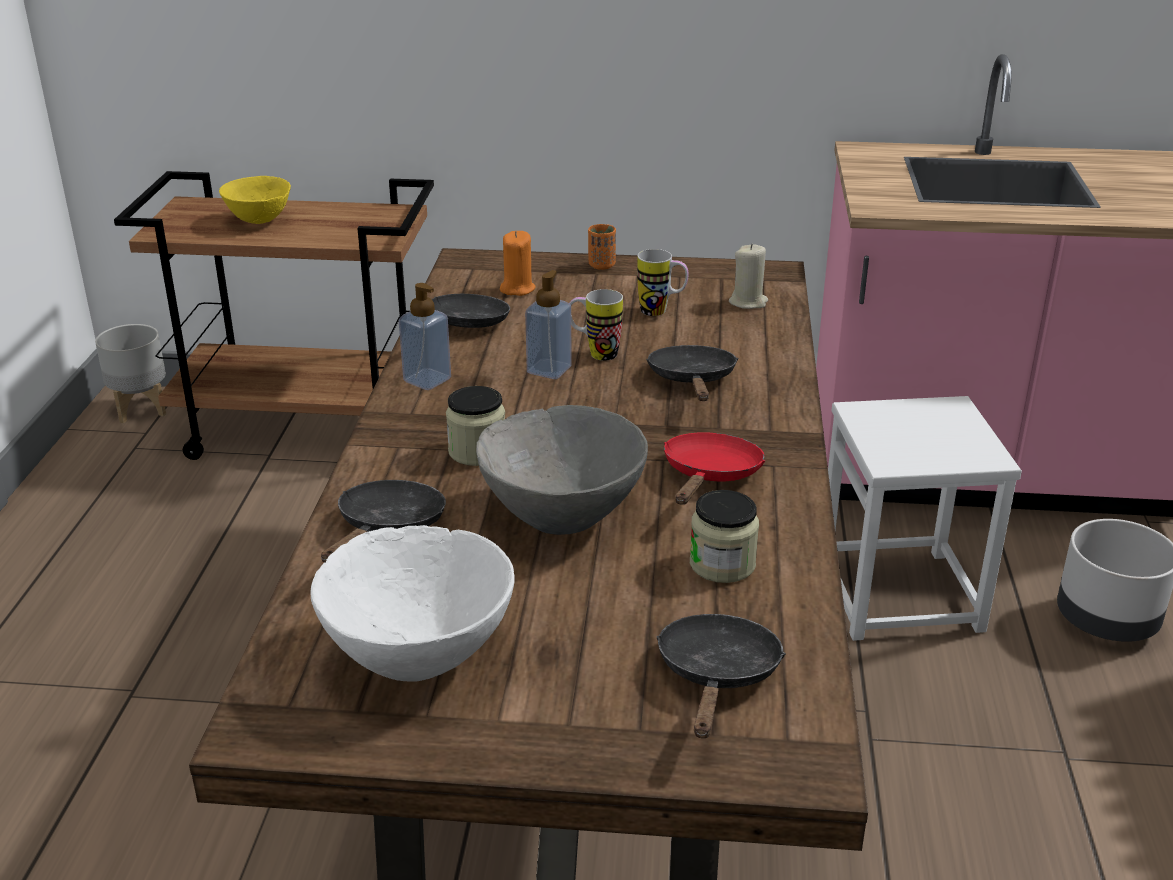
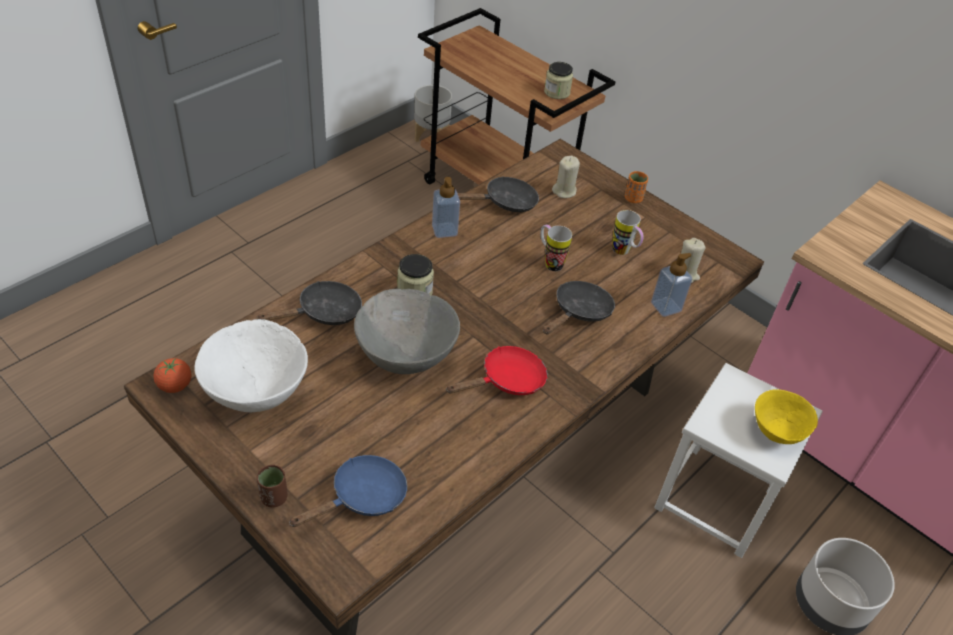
camera: 35 degrees right, 15 degrees up
(260, 221) = (502, 65): yellow bowl -> yellow bowl (777, 433)
(279, 717) = (175, 386): none -> tomato
(517, 289) = (564, 191): orange candle -> beige candle
(549, 370) = (512, 259): soap dispenser -> soap dispenser (666, 307)
(608, 747) = (274, 497): none -> brown cup
(717, 676) = (363, 497): black frying pan -> blue frying pan
(722, 564) = (444, 438): jar -> jar (557, 92)

